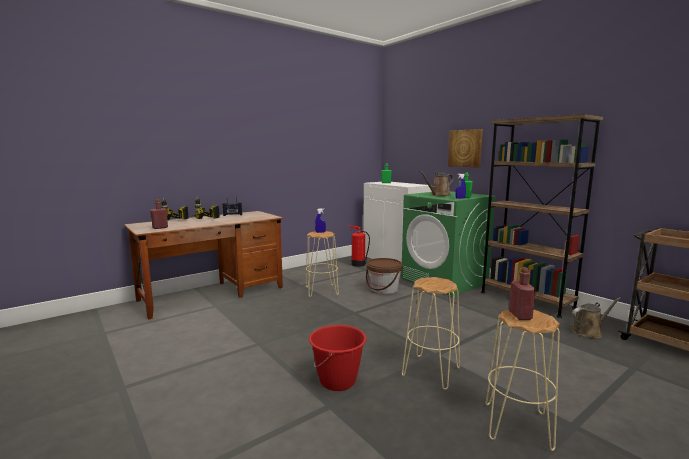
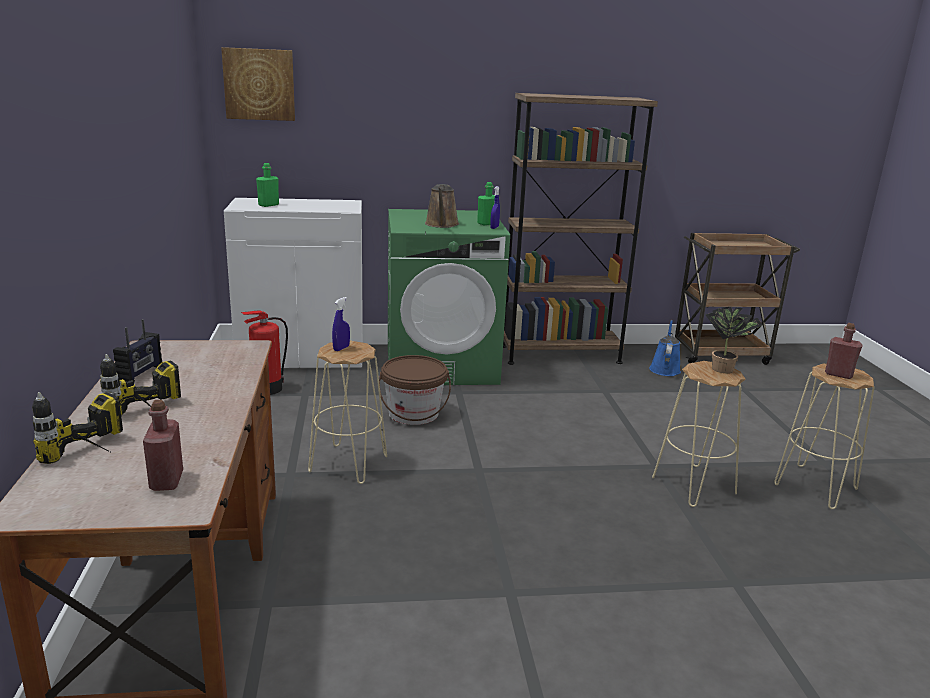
camera: 60 degrees left, 10 degrees up
(338, 381) = (679, 557): red bucket -> none
(445, 285) = (725, 369): none -> potted plant
(465, 148) = (428, 131): picture -> picture (259, 84)
(589, 332) = (664, 369): brown watering can -> blue watering can

